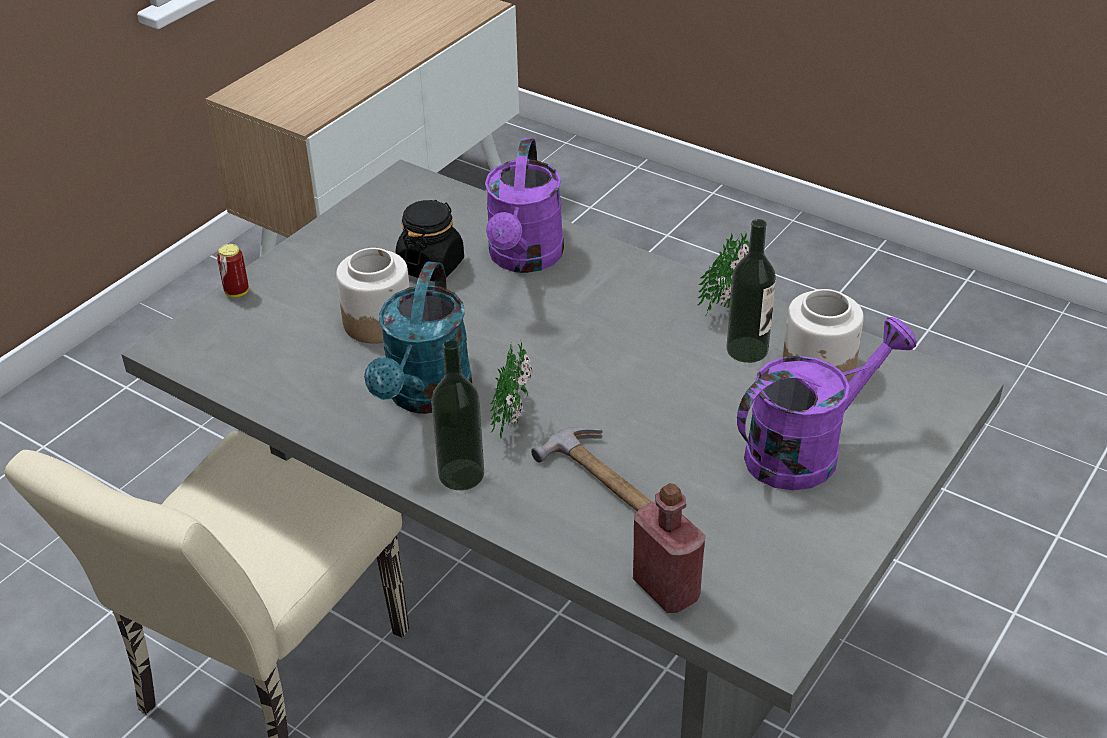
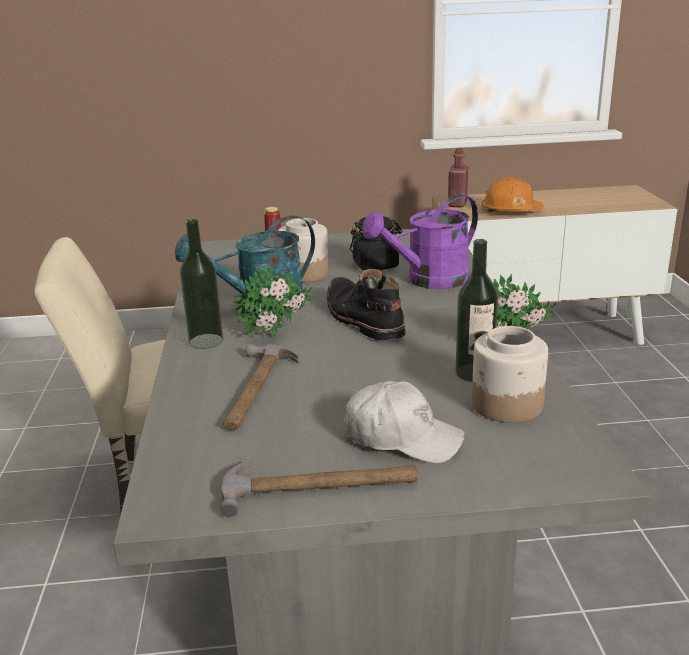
camera: 50 degrees right, 15 degrees down
(349, 86) = (510, 211): none -> orange hard hat
(553, 348) = (362, 319): none -> black boot
(666, 589) = (176, 444): red bottle -> red bottle (457, 204)
(806, 450) = (402, 438): purple watering can -> white cap
(832, 534) = (321, 487): none -> hammer

